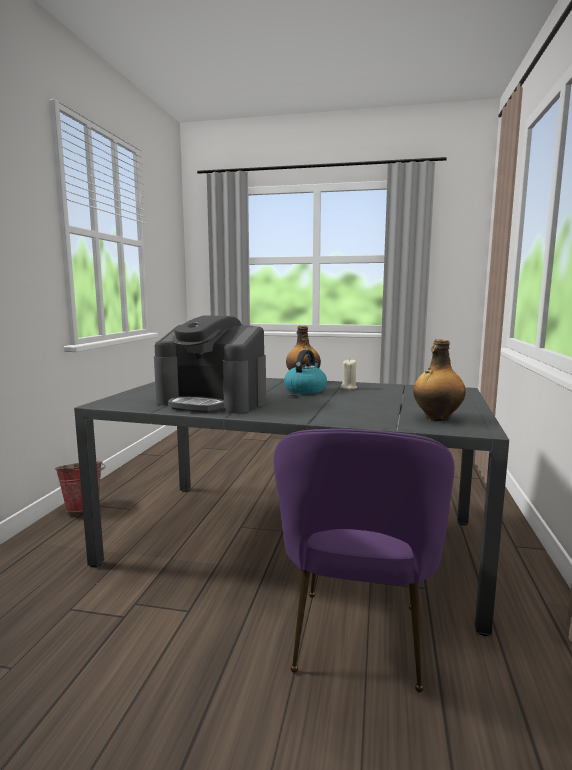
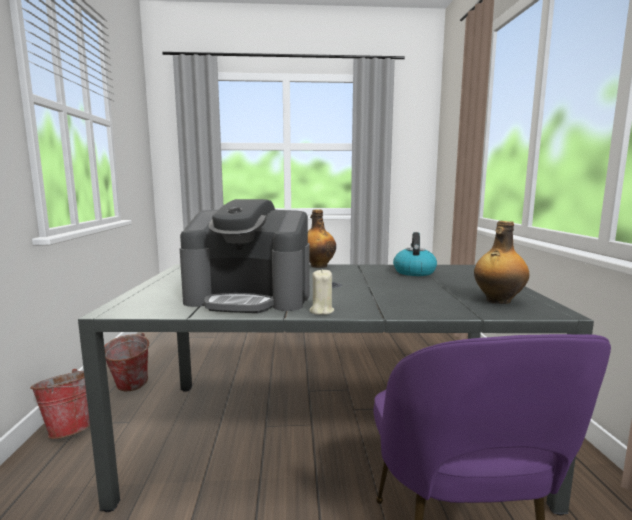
camera: 15 degrees left, 0 degrees up
(138, 483) = (128, 388): none -> bucket
(305, 390) = (333, 276): kettle -> kettle (414, 272)
(348, 388) = (371, 271): beige candle -> beige candle (321, 311)

